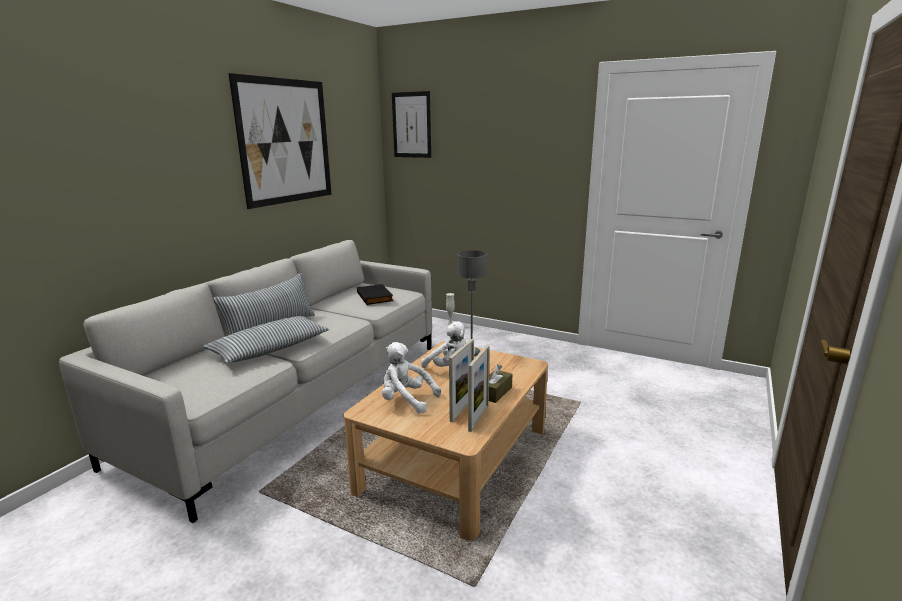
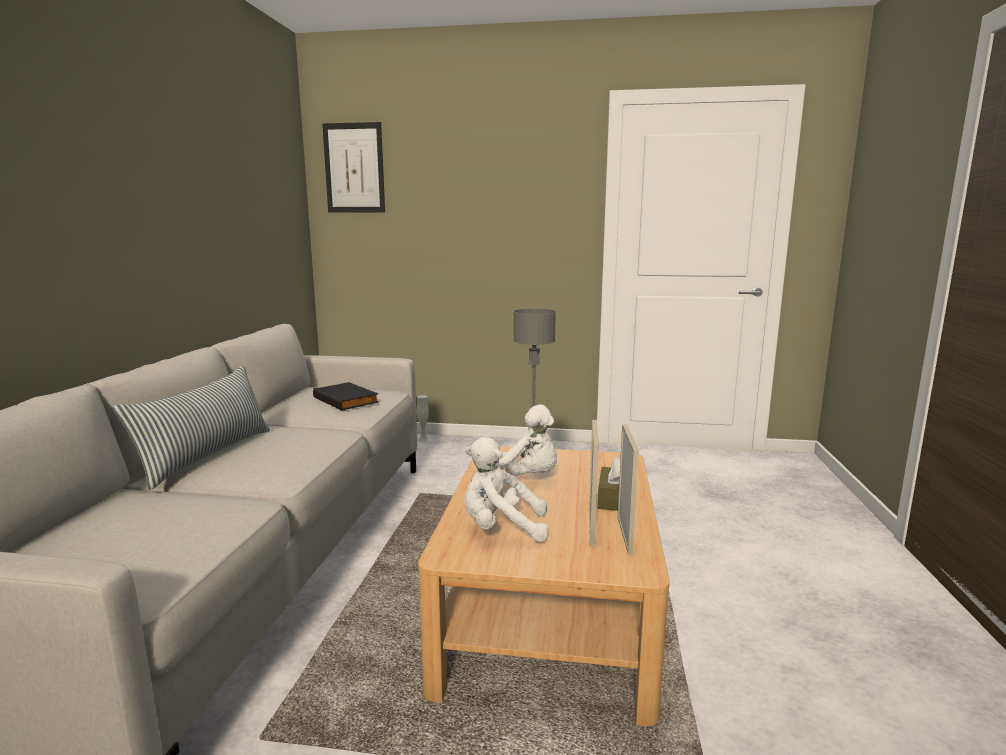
camera: 20 degrees left, 5 degrees down
(270, 349) = (228, 485): pillow -> none
(286, 141) = (191, 169): picture -> none

